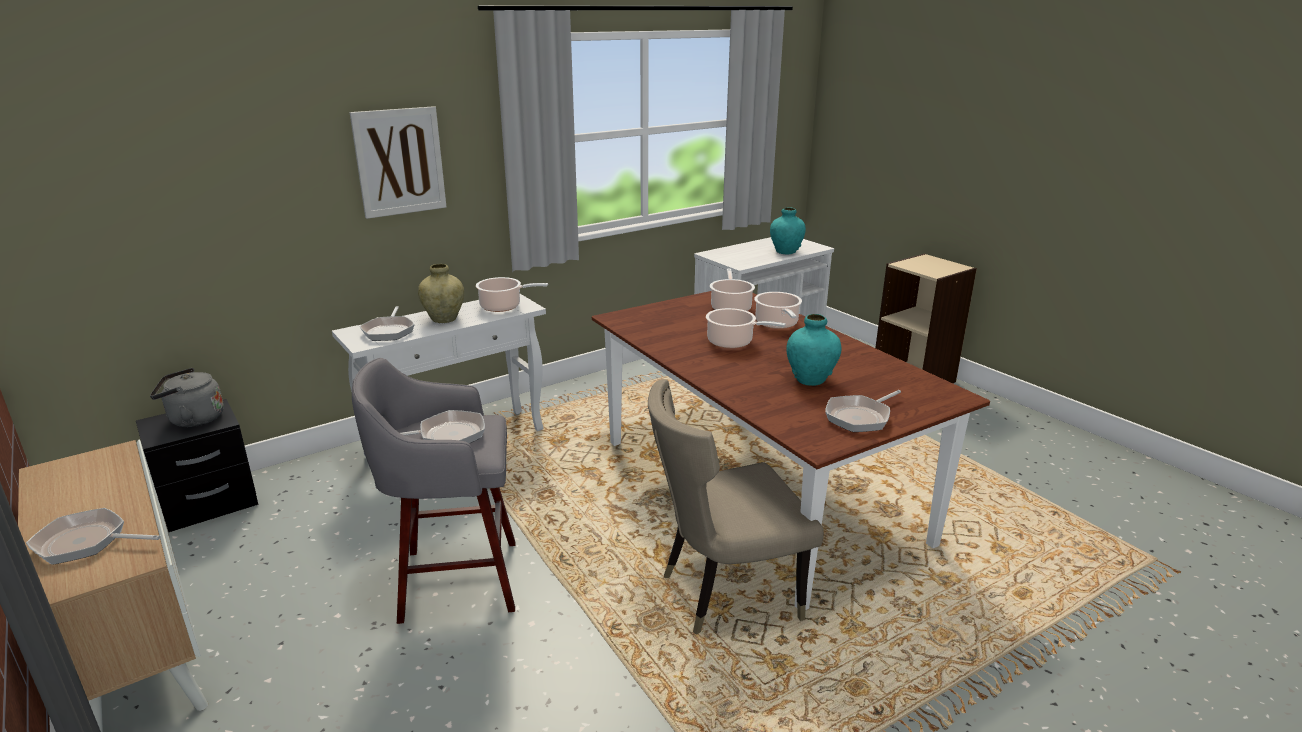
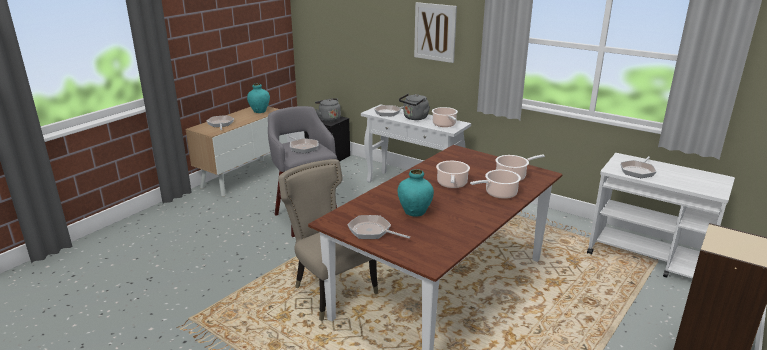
camera: 70 degrees right, 0 degrees up
(444, 319) = (414, 118): beige vase -> grey kettle
(750, 257) = (638, 171): none -> frying pan
(785, 252) = (677, 181): turquoise vase -> turquoise vase (259, 111)

